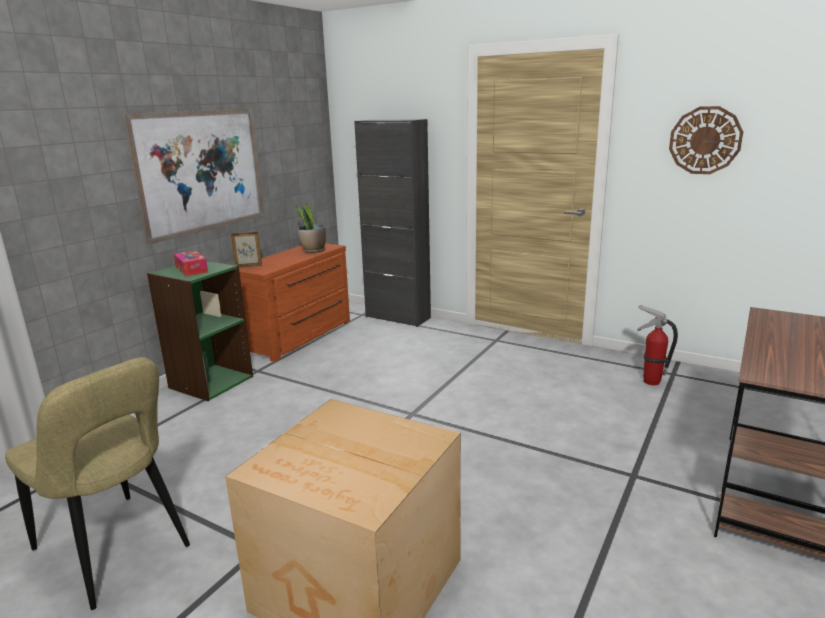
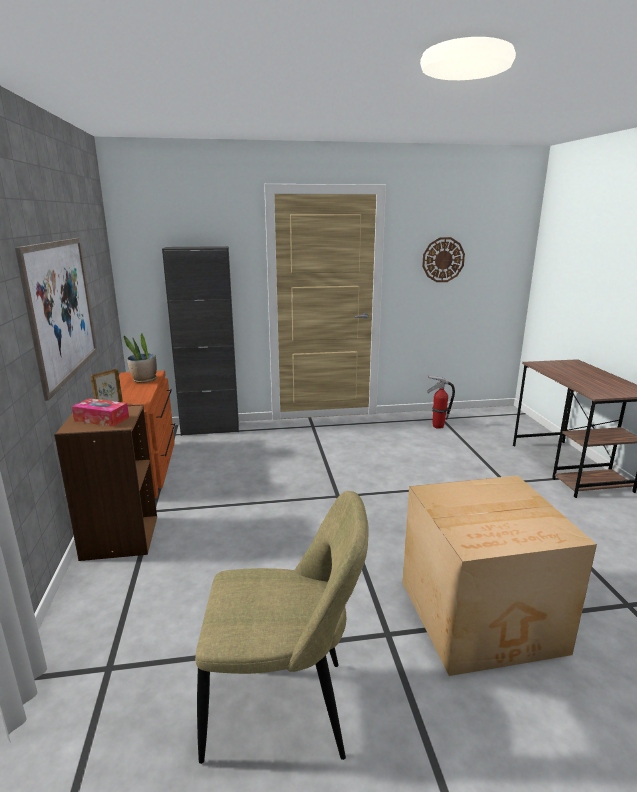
camera: 40 degrees left, 0 degrees up
(210, 382) = (119, 537): green bookcase -> brown bookcase

